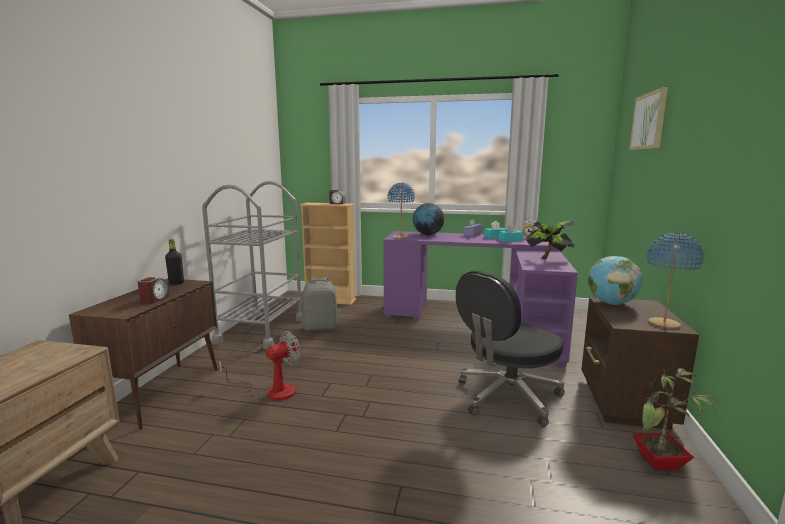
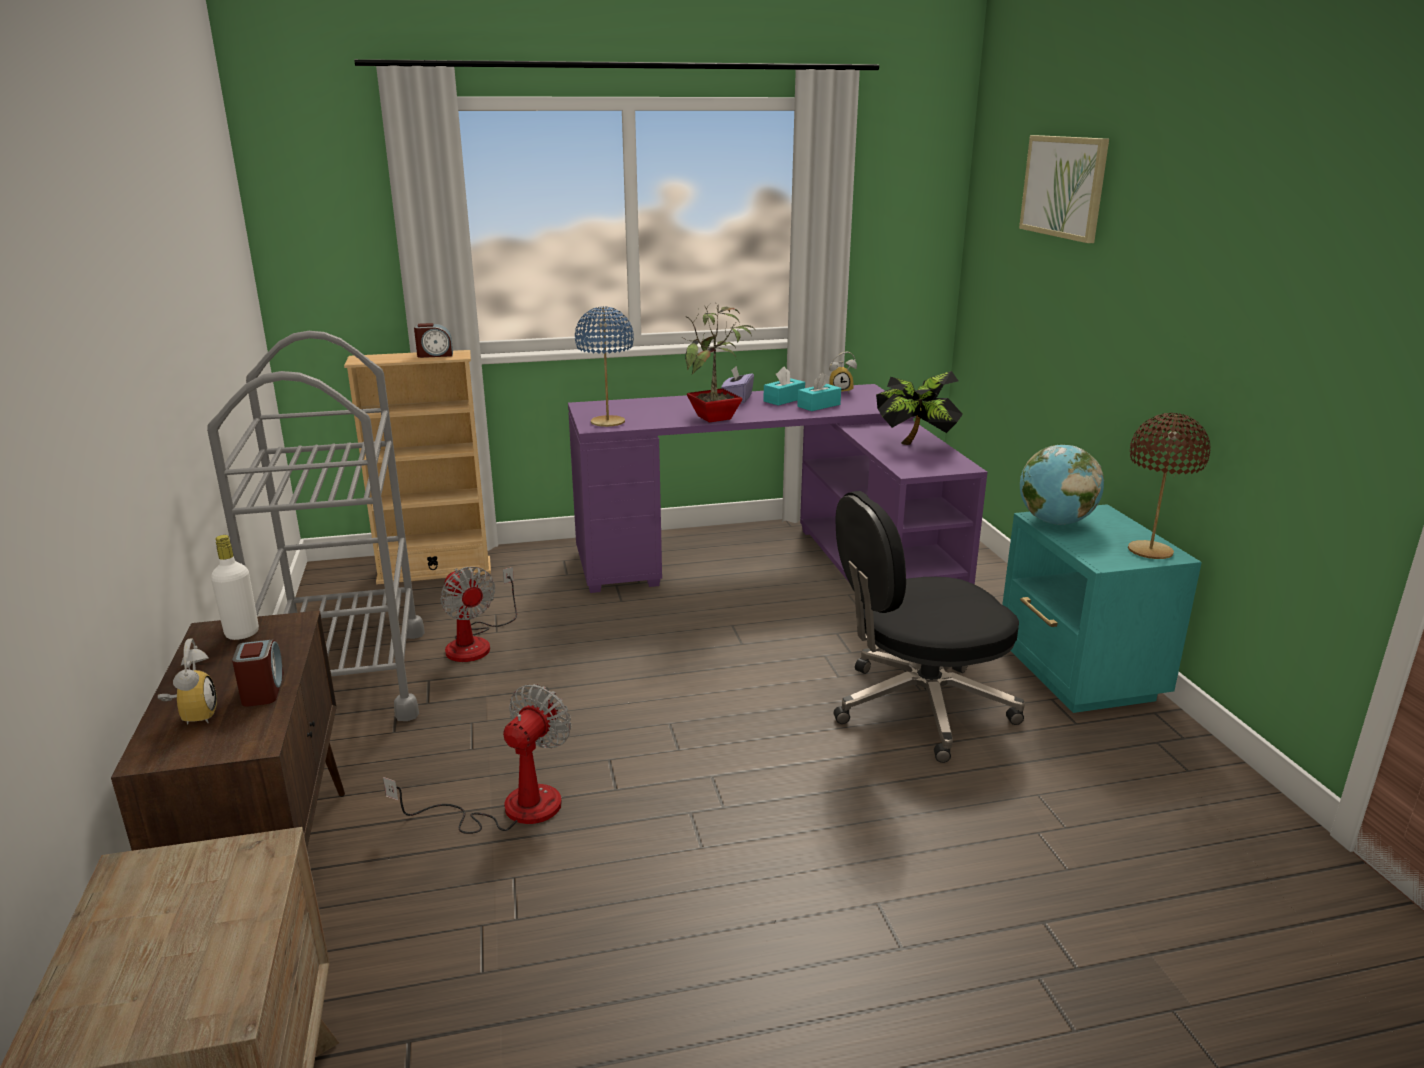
camera: 25 degrees left, 10 degrees up
(121, 302) = (193, 716): none -> alarm clock
(176, 283) = (242, 633): black bottle -> white bottle
(321, 327) = (476, 642): grey backpack -> fan
(427, 234) = (651, 407): globe -> none
(507, 397) = (918, 708): black office chair -> black office chair turned 45 degrees clockwise
(624, 404) = (1078, 675): brown nightstand -> turquoise nightstand
(660, 464) = (1171, 758): potted plant -> potted plant (715, 418)
(664, 324) = (1150, 551): blue table lamp -> brown table lamp

